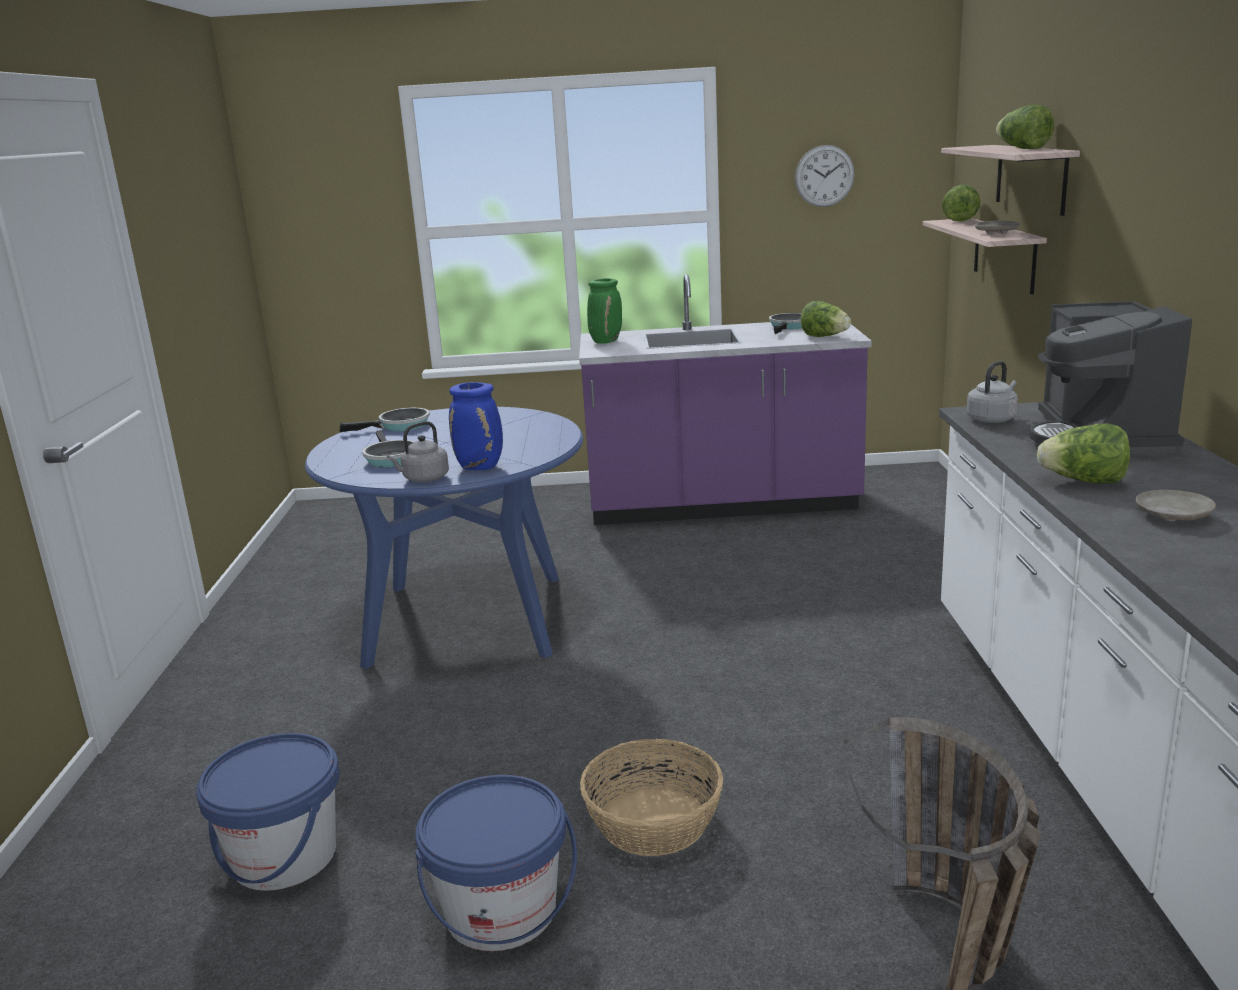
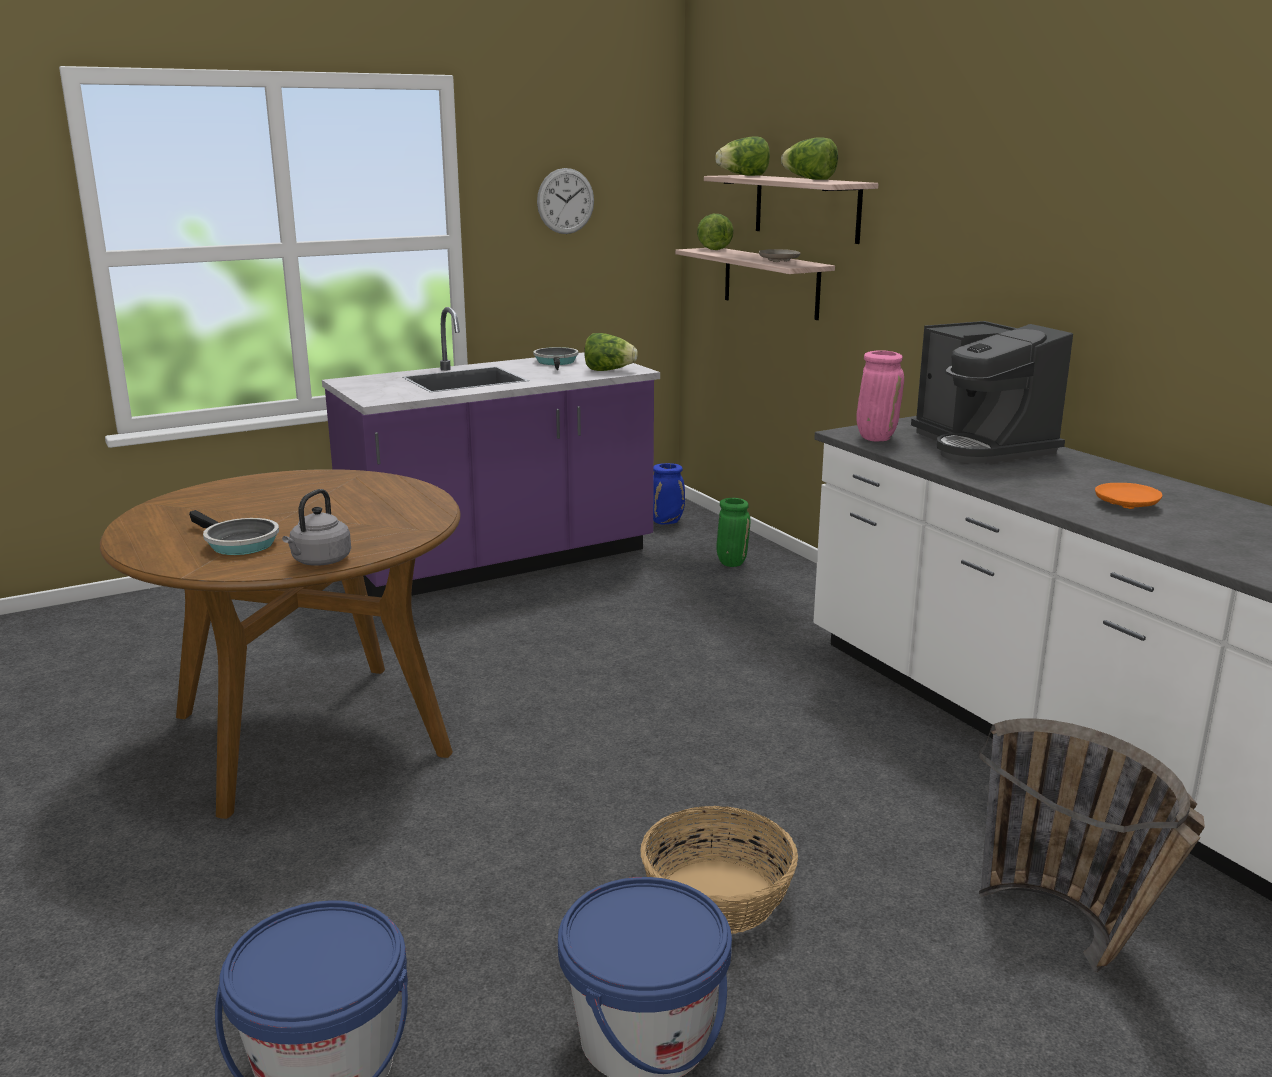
camera: 30 degrees left, 0 degrees up
(400, 426) = (194, 504): frying pan -> none
(466, 619) = (310, 734): blue dining table -> brown dining table
(481, 467) = (375, 540): blue vase -> blue vase (667, 522)
(606, 341) = (368, 387): green vase -> green vase (731, 562)
(992, 419) = (875, 438): grey kettle -> pink vase
(1084, 481) = (1024, 484): lettuce -> lettuce (743, 176)
(1172, 516) = (1126, 504): beige plate -> orange plate

